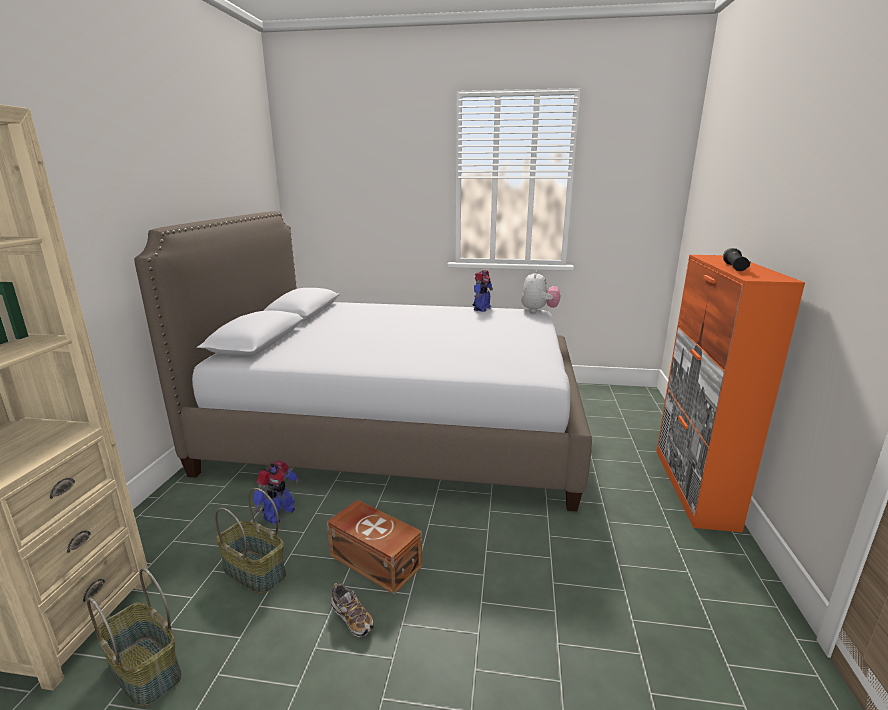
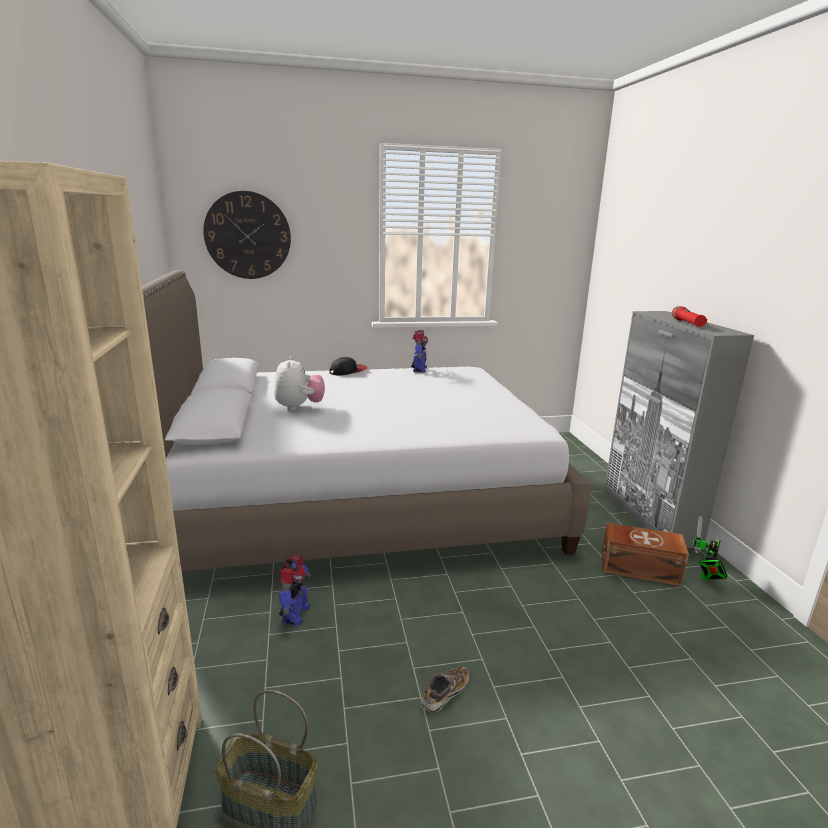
camera: 20 degrees left, 0 degrees up
(253, 572) = (312, 678): basket -> none
(340, 182) = (248, 235): none -> wall clock
(352, 618) = (445, 694): shoe -> shoe turned 75 degrees counterclockwise
(375, 559) = (428, 636): brown storage box -> brown storage box (638, 567)
(415, 306) = (348, 371): none -> cap
(539, 311) = (474, 368): plush toy -> plush toy (299, 407)
(693, 487) = (649, 516): orange cabinet -> grey cabinet
(722, 566) = (705, 576): none -> toy robot
(734, 267) = (687, 323): black flashlight -> red flashlight

